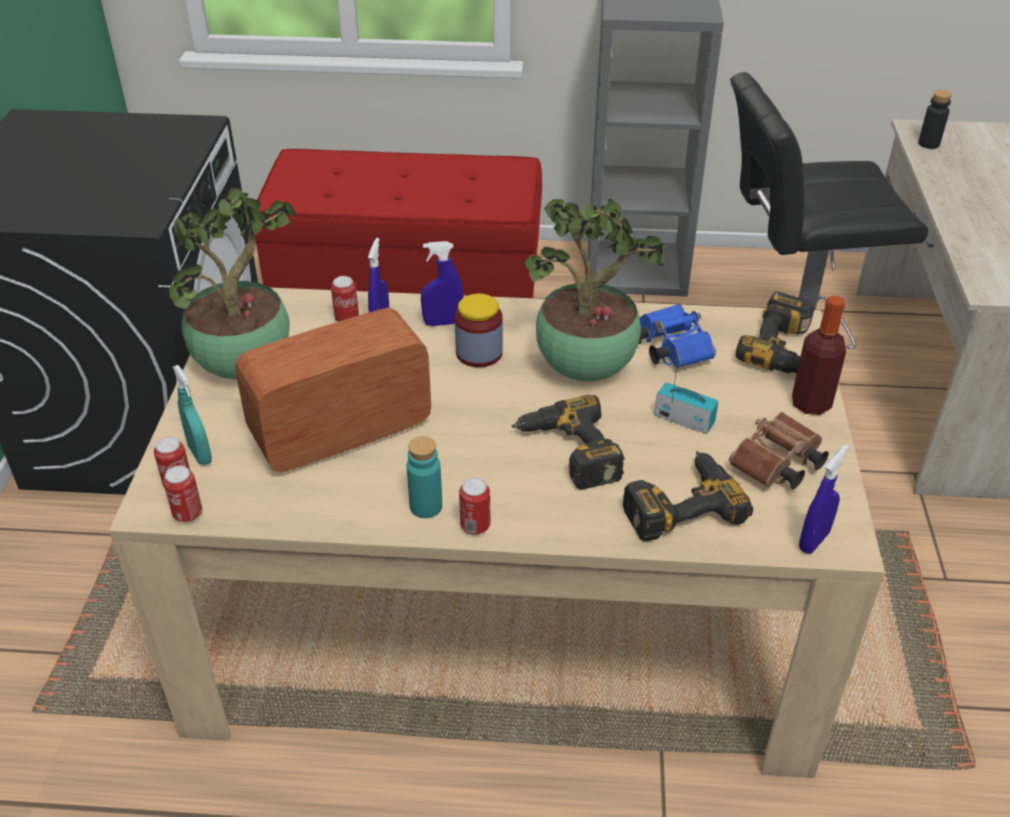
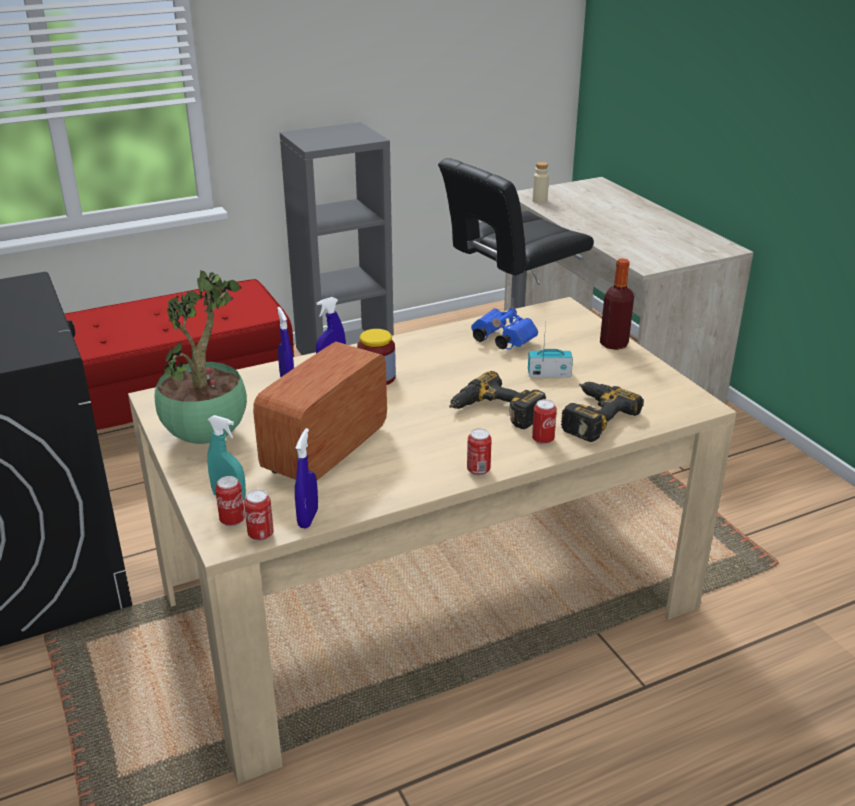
camera: 30 degrees left, 10 degrees down
(347, 319) = (256, 385): can -> can (543, 440)
(426, 506) = (433, 471): turquoise bottle -> none
(588, 370) = (461, 366): potted plant -> none
(776, 466) = (627, 381): brown binoculars -> none
(787, 350) = (572, 321): power drill -> none
(814, 541) = (685, 409): blue spray bottle -> blue spray bottle (308, 518)
(928, 144) = (539, 201): black bottle -> beige bottle

